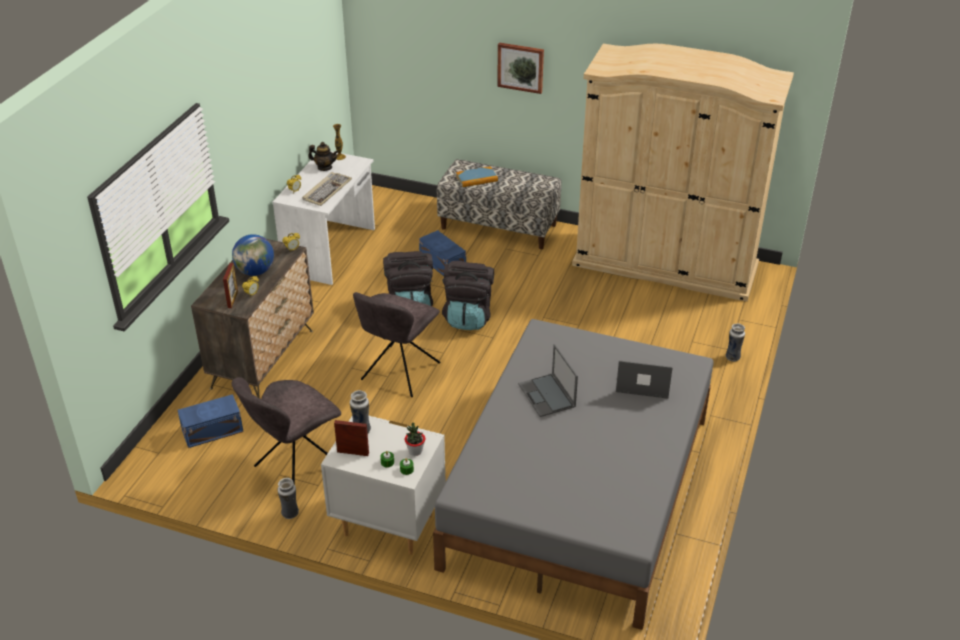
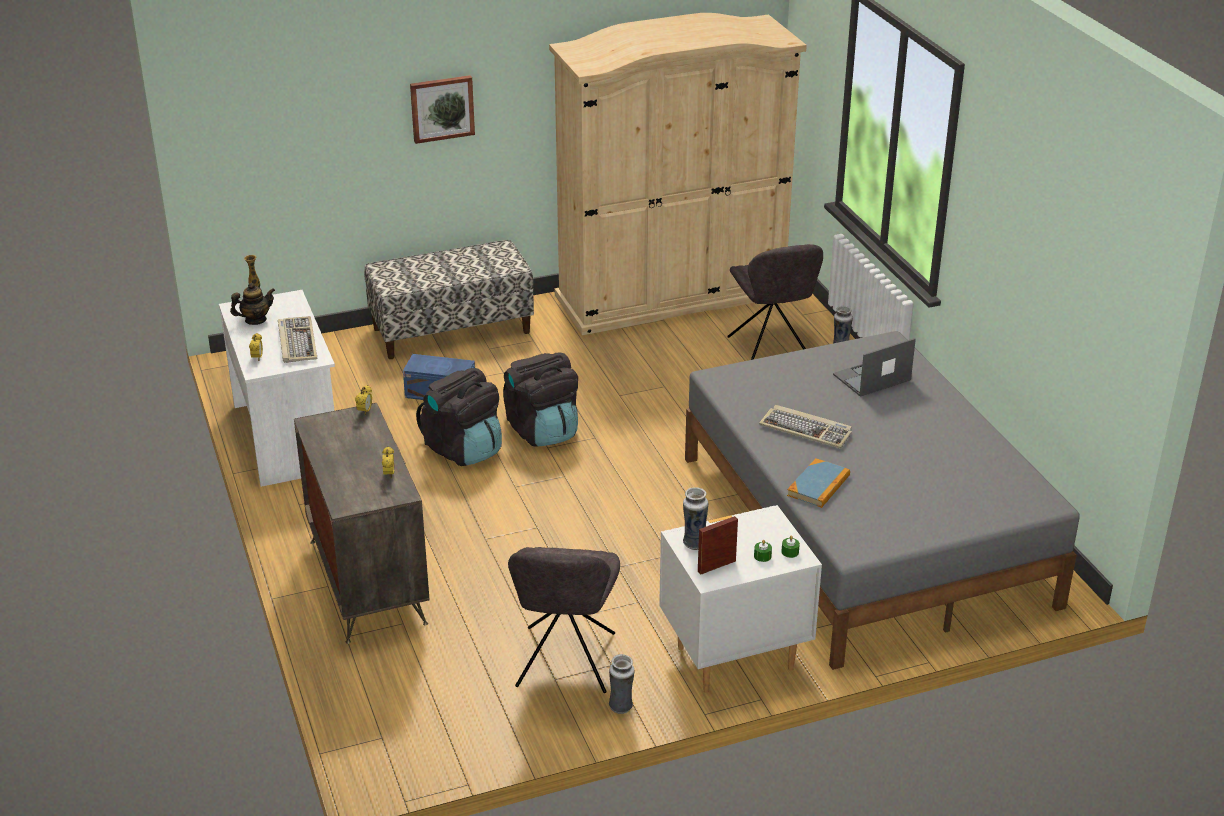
camera: 40 degrees left, 5 degrees down
(211, 430) = (413, 681): blue storage box -> none
(233, 299) = (374, 489): picture frame -> none
(255, 271) = (356, 451): globe -> none
(399, 373) = (545, 518): grey chair -> grey chair (771, 352)
(415, 451) = (773, 533): potted plant -> none
(476, 178) = (419, 274): book -> book (818, 486)
(547, 396) = (806, 429): laptop -> keyboard

